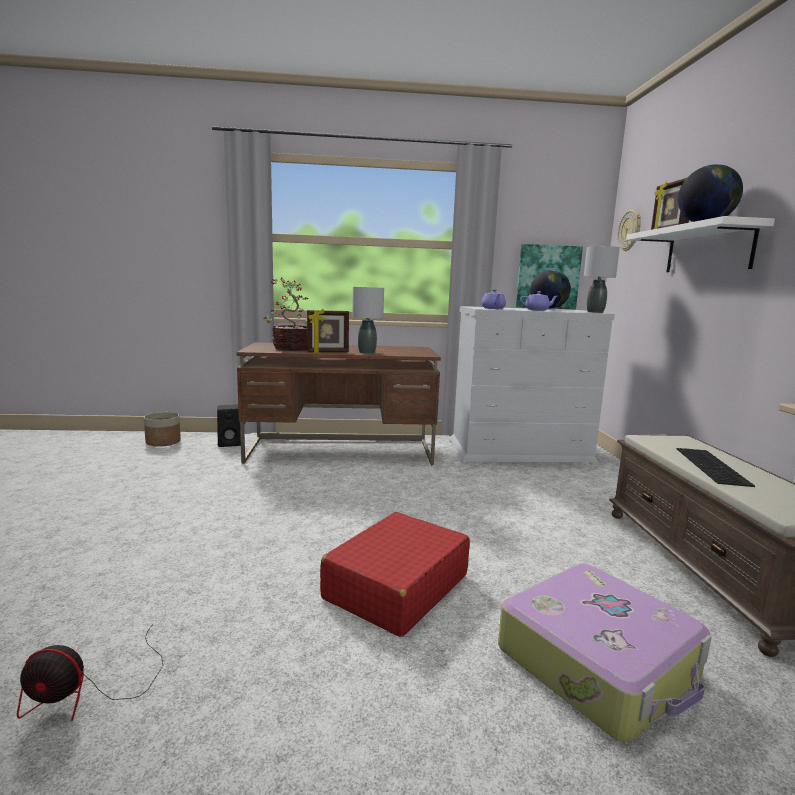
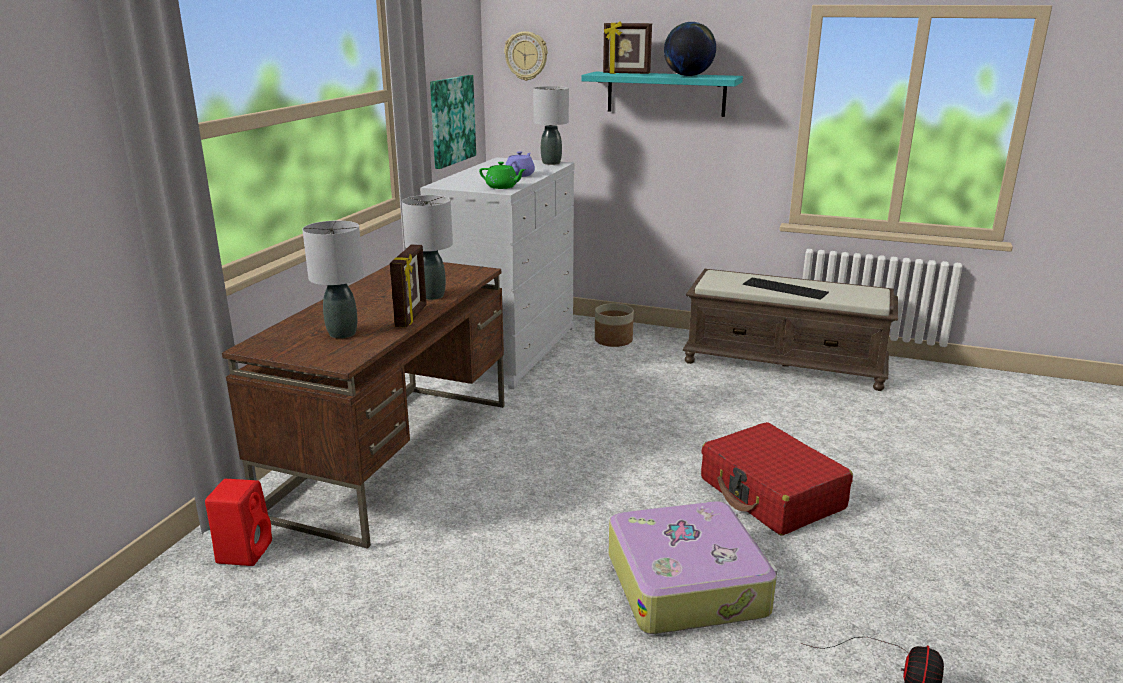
camera: 65 degrees left, 10 degrees up
(163, 442) = (143, 635): planter -> planter (613, 340)
(231, 443) = (245, 551): black speaker -> red speaker
(291, 348) = (342, 333): potted plant -> grey table lamp
(493, 308) = (502, 187): purple teapot -> green teapot
(548, 309) = (490, 166): globe -> none
(599, 663) = (882, 442): suitcase -> suitcase (687, 583)
(708, 249) = (666, 93): white shelf -> turquoise shelf

